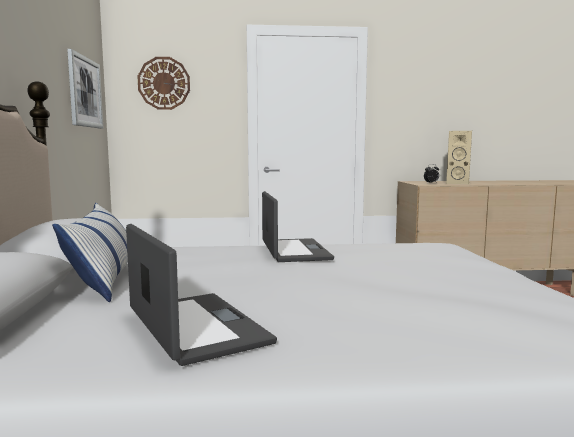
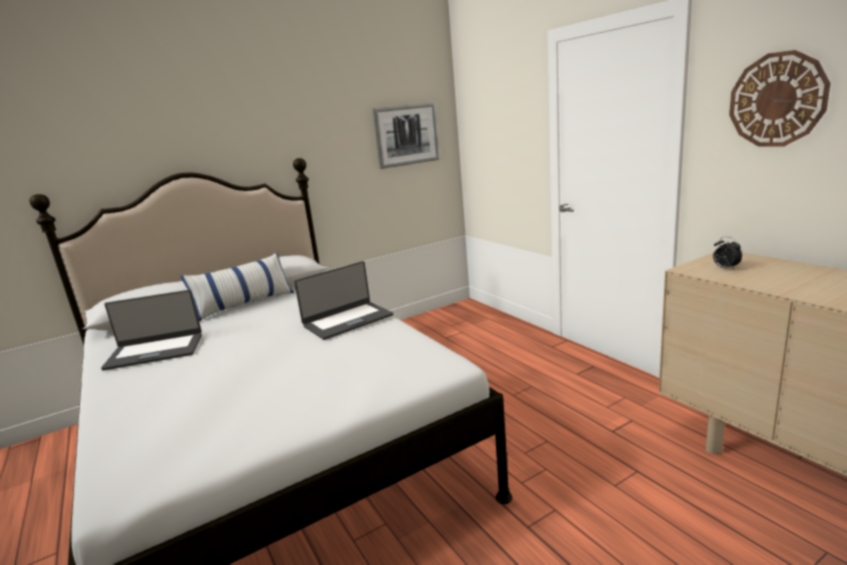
camera: 65 degrees right, 10 degrees up
(164, 83) = (488, 110): wall clock -> wall clock (777, 100)
(194, 327) = (155, 351): laptop -> laptop turned 45 degrees clockwise
(458, 183) = (768, 279): beige speaker -> none

